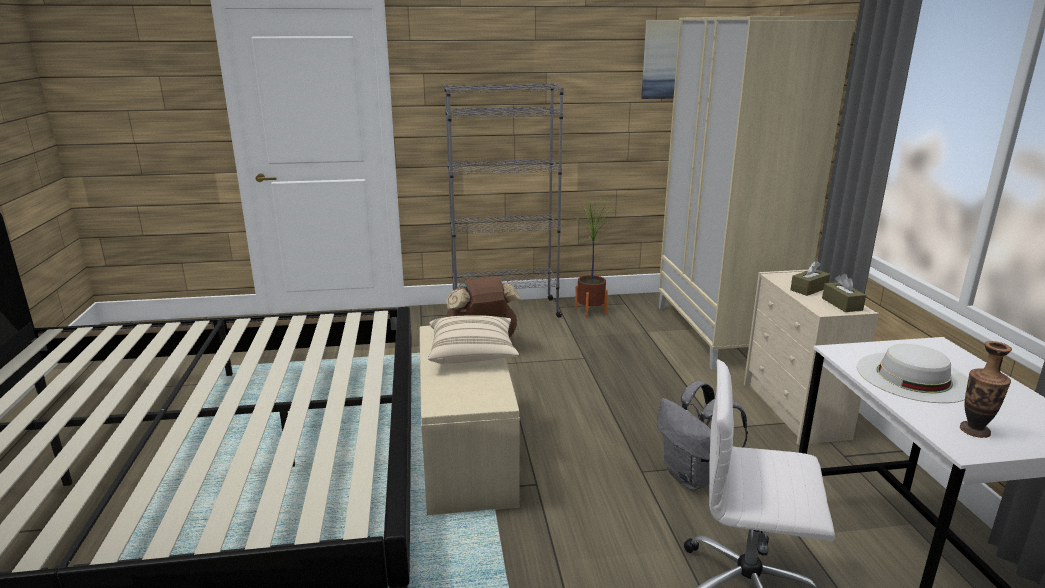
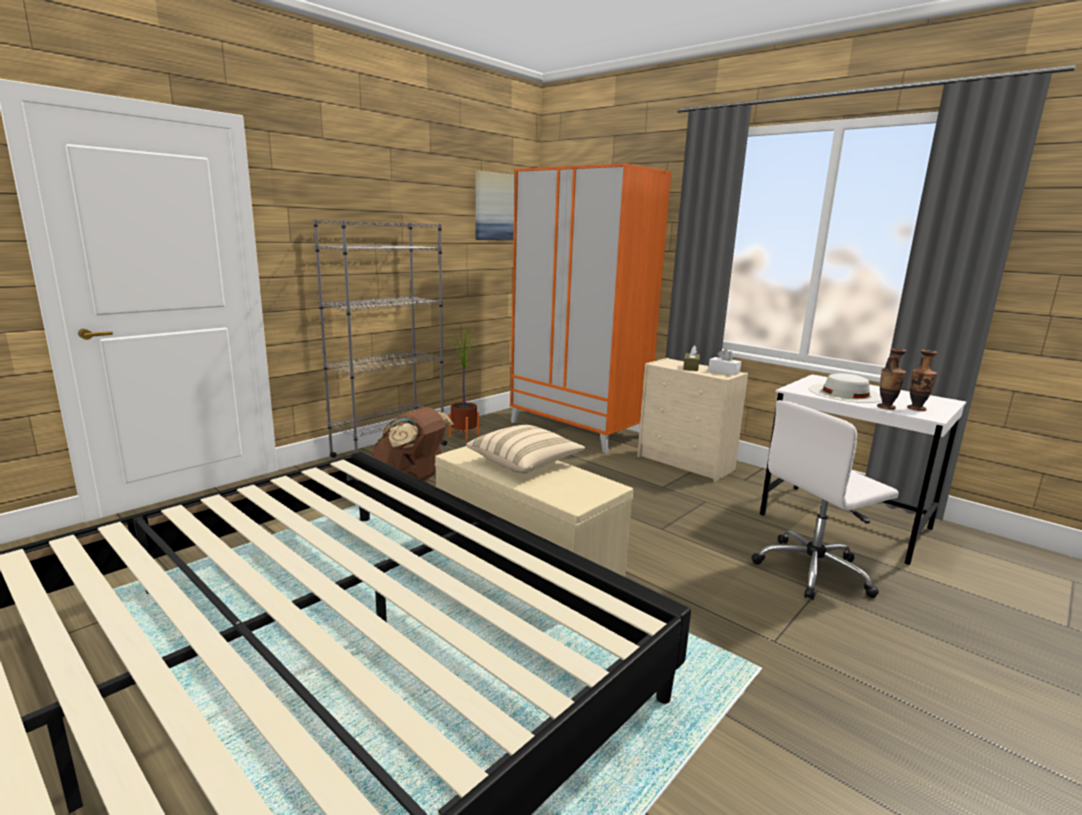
camera: 40 degrees left, 5 degrees down
(693, 478) = (694, 521): grey backpack -> none
(722, 333) = (578, 429): beige wardrobe -> orange wardrobe
(842, 304) = (723, 371): brown tissue box -> white tissue box
(922, 414) = (886, 407): none -> vase

